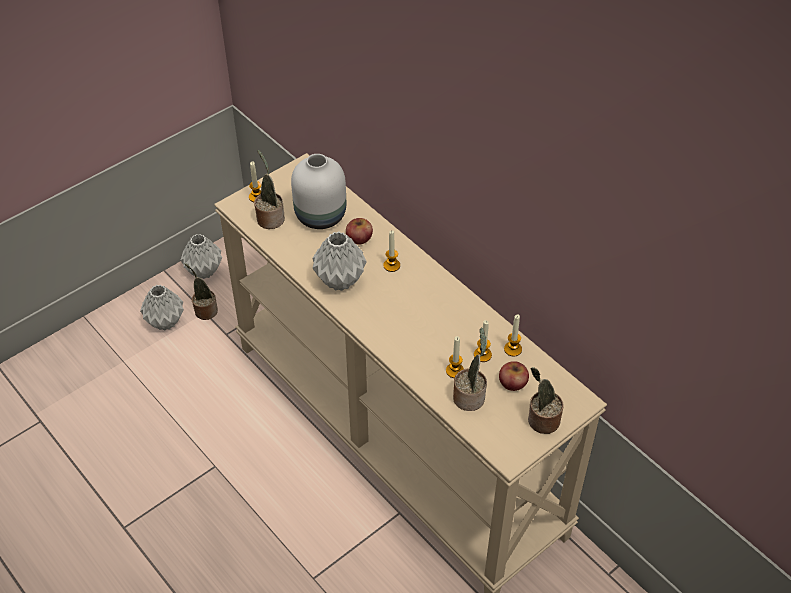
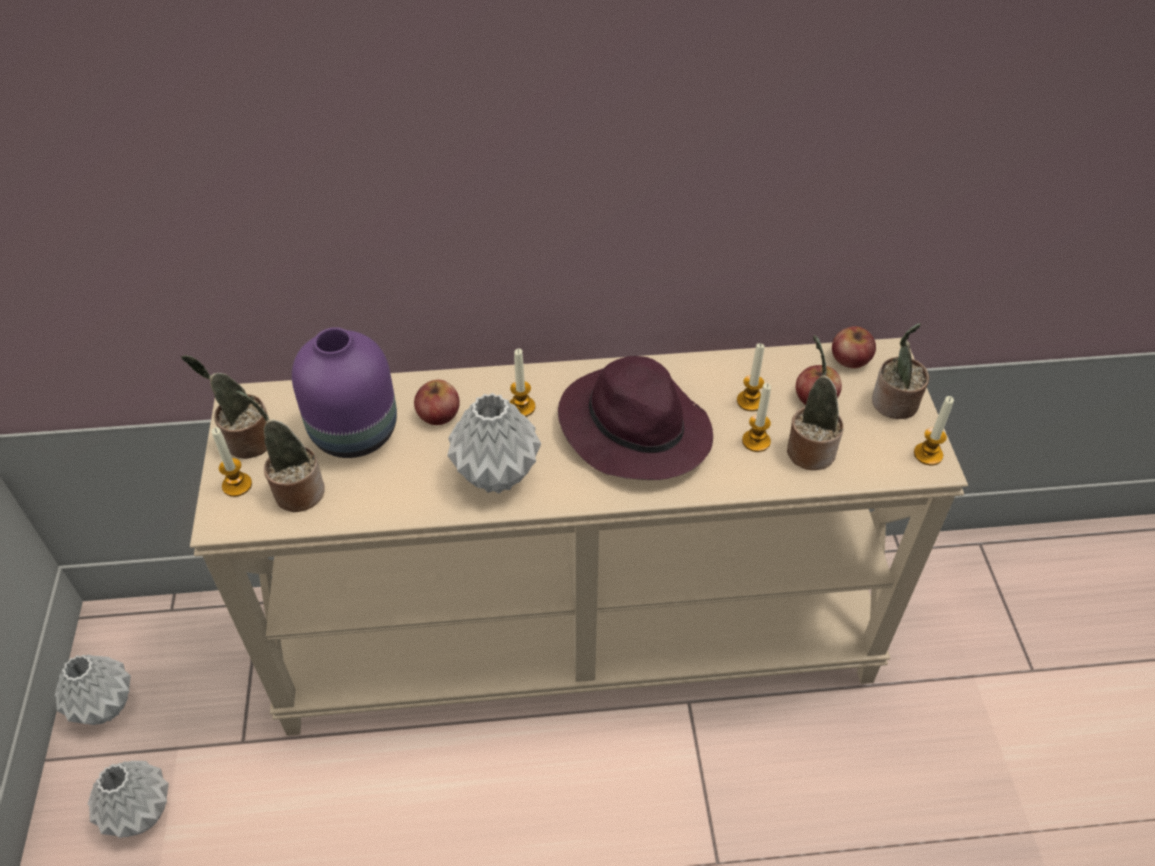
camera: 55 degrees left, 0 degrees up
(204, 310) = (174, 746): potted plant -> potted plant (246, 441)
(321, 215) = (354, 430): white vase -> purple vase
(417, 316) = (633, 428): none -> purple hat
(513, 349) = (763, 369): candle -> candle (928, 454)
(561, 385) = (850, 358): none -> apple

